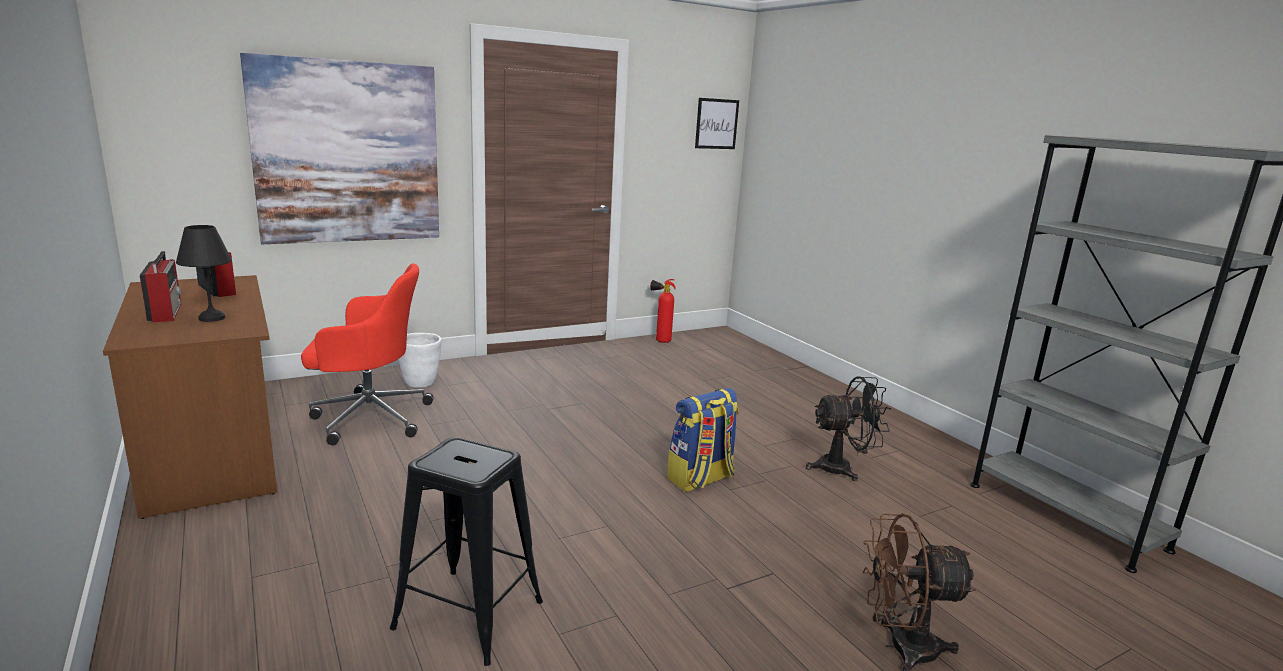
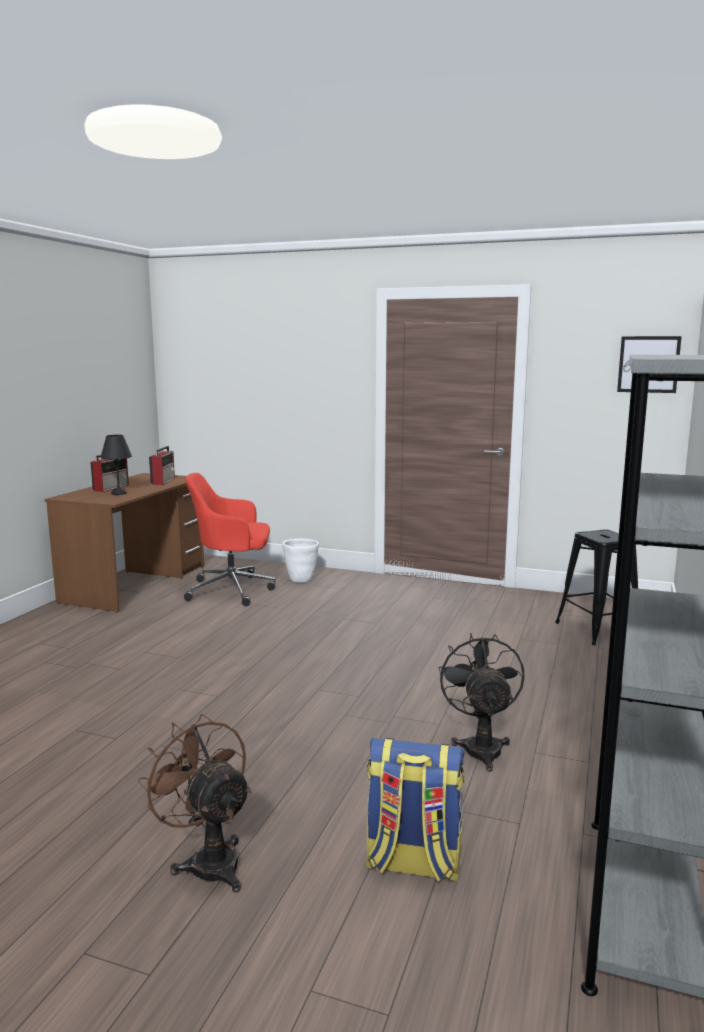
camera: 50 degrees right, 5 degrees down
(348, 153) = (284, 395): picture -> none
(368, 417) = (233, 590): red office chair -> red office chair turned 135 degrees clockwise
(467, 614) = (65, 699): black stool -> black stool (597, 630)
(660, 341) = (556, 599): fire extinguisher -> none
(701, 479) = (339, 699): backpack -> backpack (412, 863)
(842, 468) = (481, 746): black fan -> black fan turned 135 degrees counterclockwise

